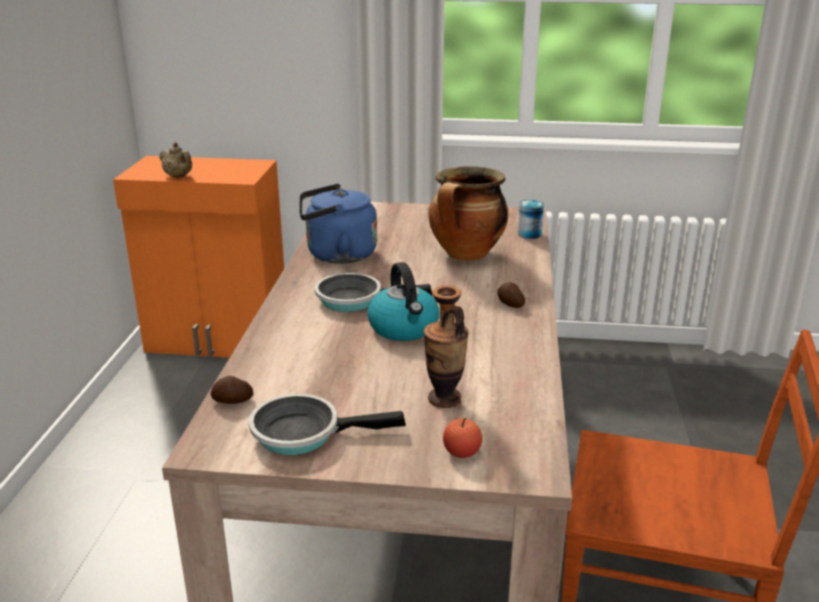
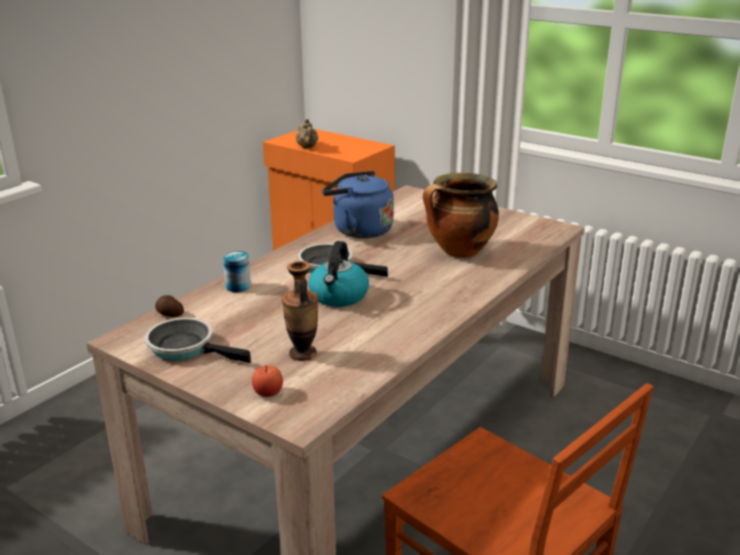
camera: 30 degrees right, 0 degrees up
(509, 304) = (443, 299): potato -> none
(529, 234) = (537, 246): can -> can (238, 286)

